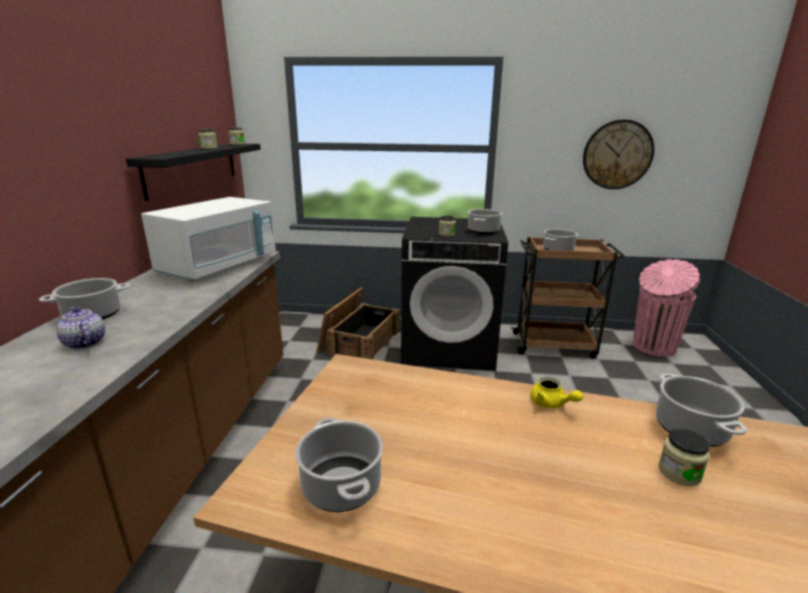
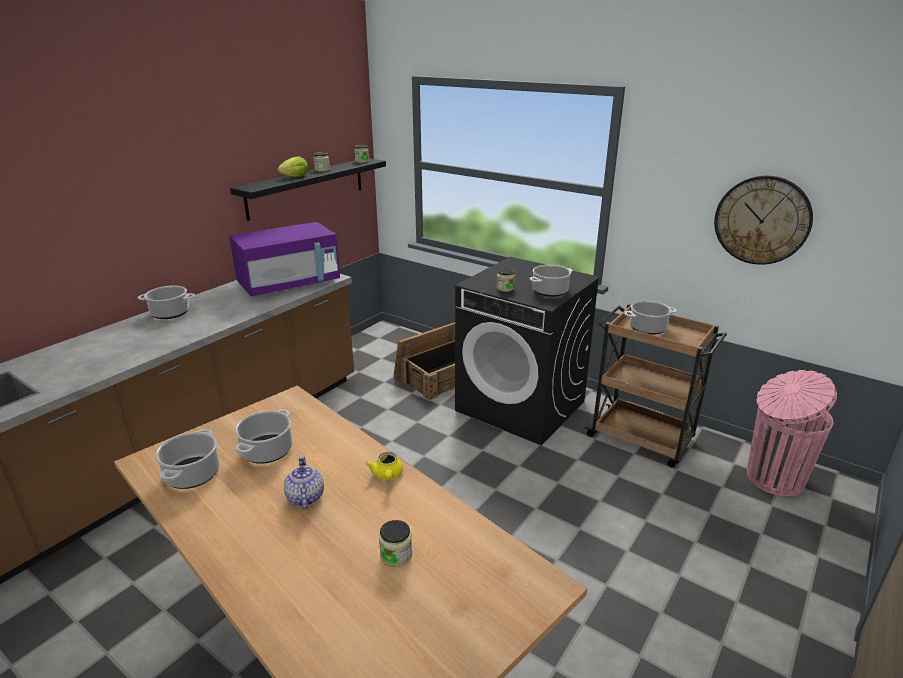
camera: 30 degrees right, 5 degrees up
(84, 343) = (146, 334): teapot -> teapot (304, 497)
(189, 151) = (293, 177): none -> lettuce
(219, 266) = (289, 284): white microwave -> purple microwave
(691, 429) = (461, 535): cooking pot -> cooking pot (267, 451)

